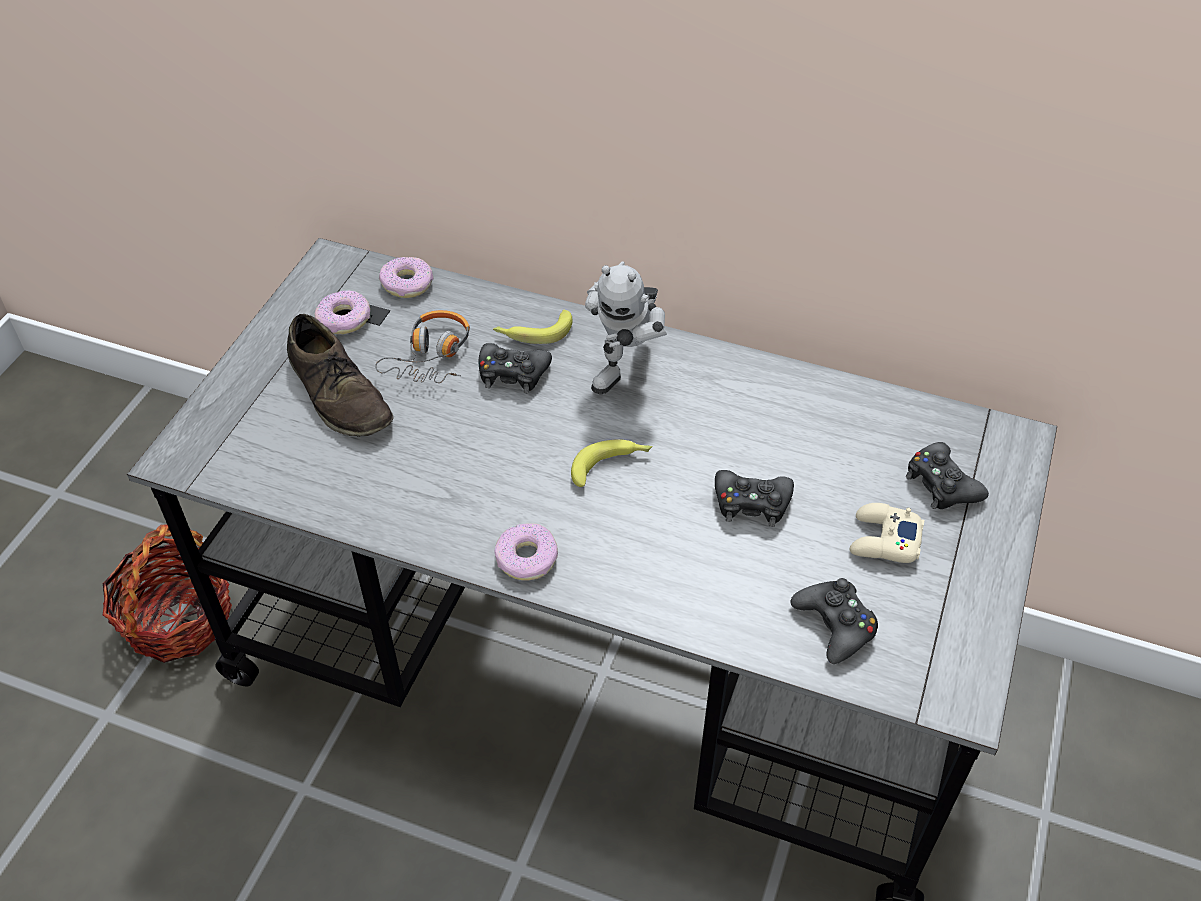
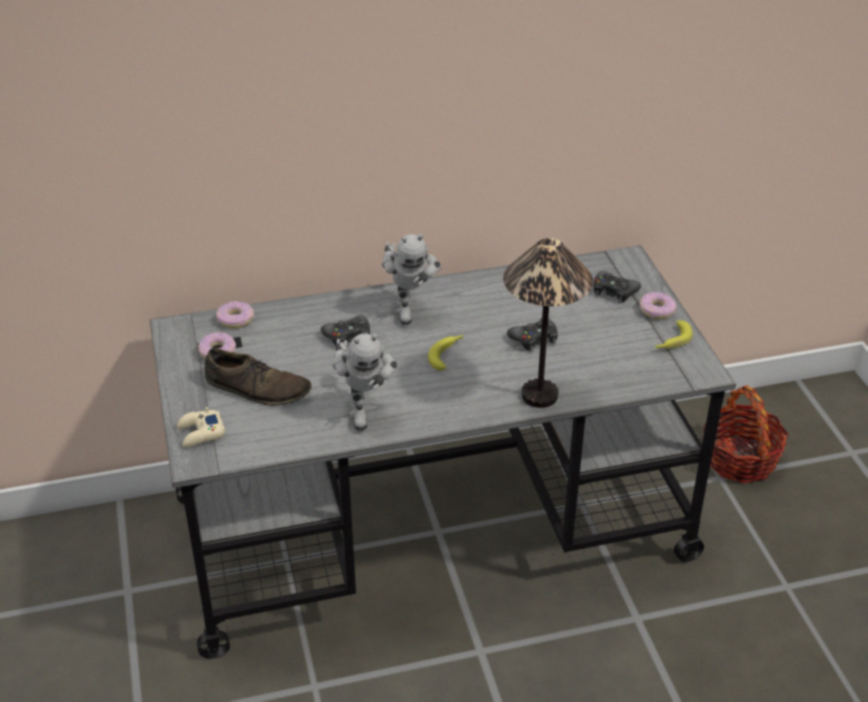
camera: 35 degrees left, 10 degrees down
(179, 619) = (136, 645): basket -> basket (740, 459)
(430, 492) = (364, 409): none -> toy robot
(431, 356) = (291, 348): headphones -> none
(526, 558) = (448, 413): donut -> donut (656, 310)
(533, 332) = (338, 312): banana -> banana (671, 341)
(675, 600) = (540, 395): none -> table lamp
(835, 625) = (623, 370): black game controller -> none
(884, 540) = (611, 326): beige game controller -> beige game controller (201, 433)

